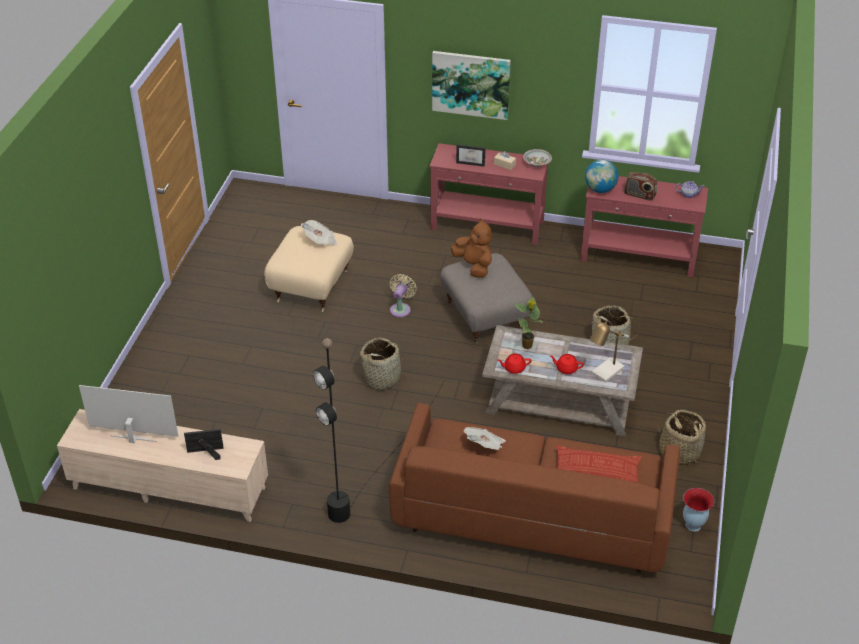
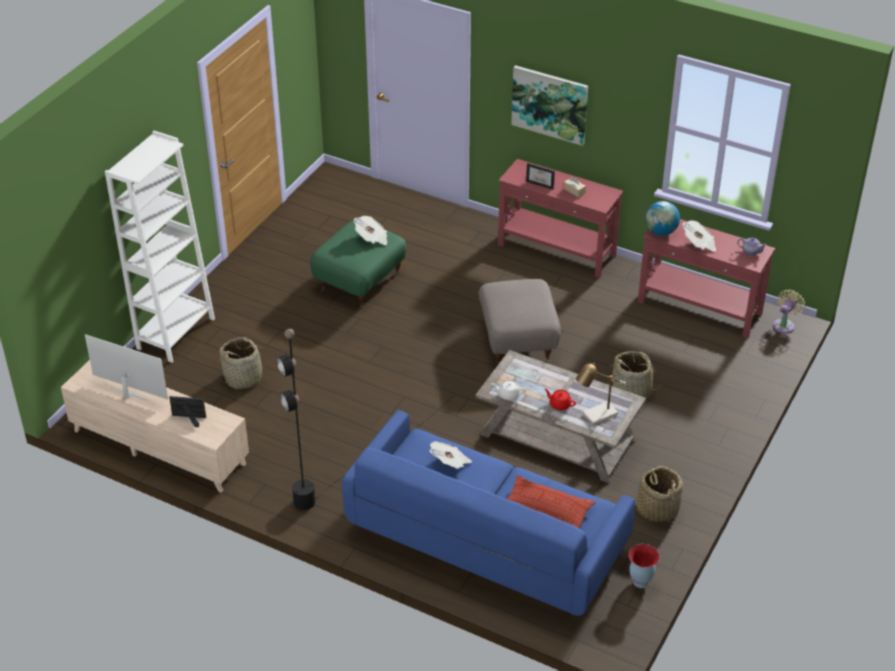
camera: 15 degrees right, 0 degrees up
(145, 369) = (176, 333): none -> white bookcase
(311, 286) = (359, 281): beige ottoman -> green ottoman
(381, 378) = (393, 383): basket -> basket (244, 378)
(401, 309) = (438, 319): beige fan -> beige fan (784, 325)
(474, 266) = (511, 288): brown plush toy -> none
(514, 368) = (508, 395): red teapot -> white teapot
(527, 346) = (530, 376): potted plant -> none
(532, 514) = (486, 539): brown sofa -> blue sofa
(537, 164) = (608, 195): bowl -> none
(639, 195) = (699, 244): radio -> newspaper

